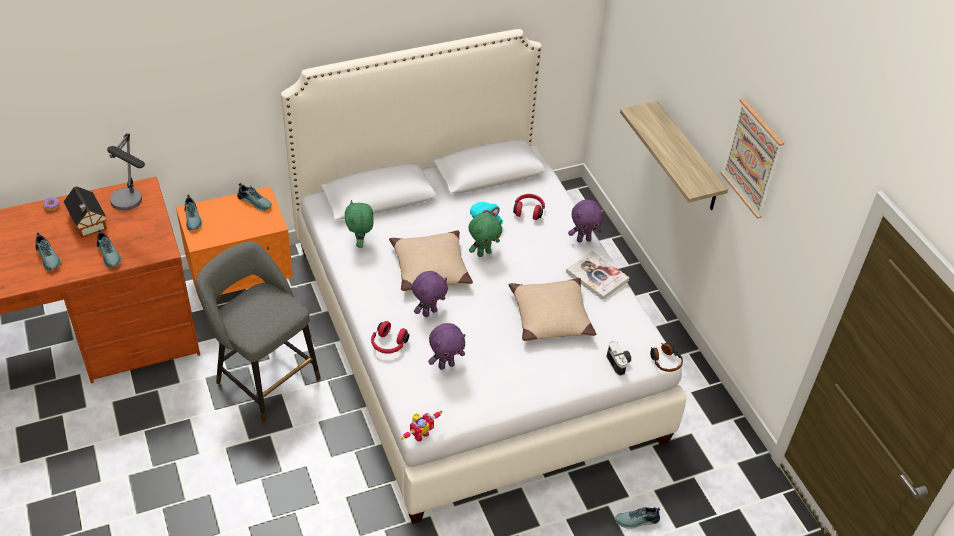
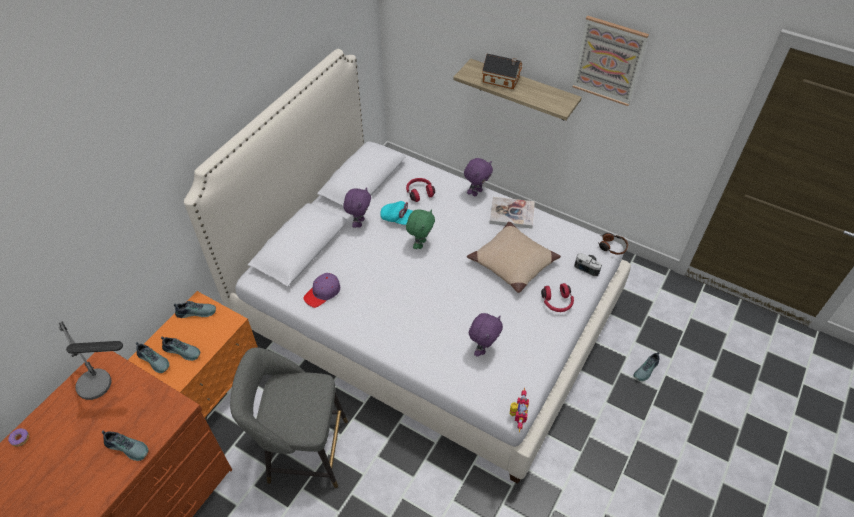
camera: 35 degrees left, 5 degrees up
(49, 257) = (67, 491): shoe -> shoe (182, 350)
(88, 223) = (76, 431): toy house -> toy house (502, 80)
(360, 243) = (322, 293): green plush toy -> purple cap
(388, 344) = (425, 361): red headphones -> red headphones (557, 302)
(429, 312) = (429, 315): purple plush toy -> purple plush toy (359, 222)
(430, 268) = (394, 280): beige pillow -> none

